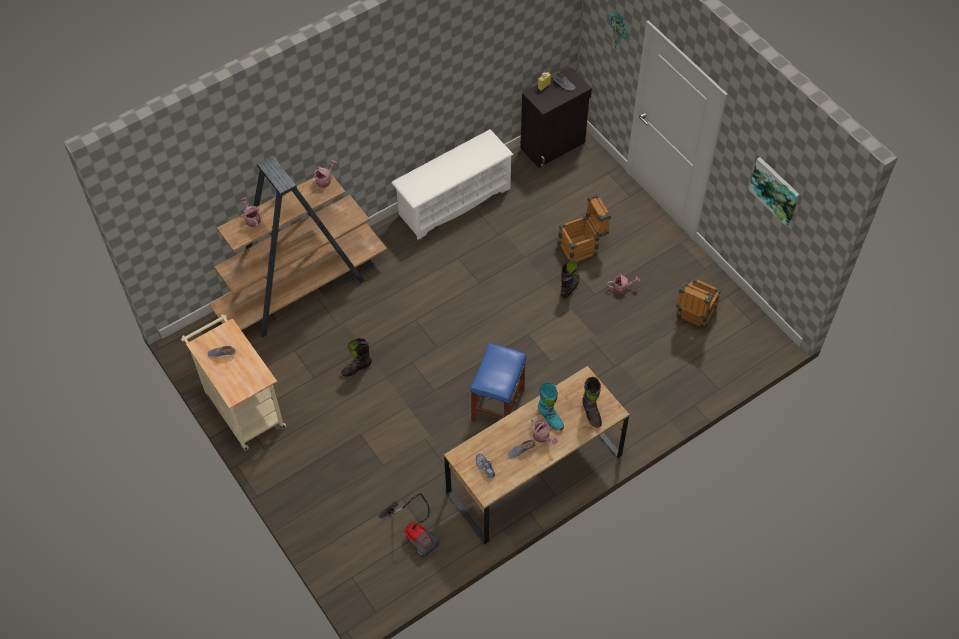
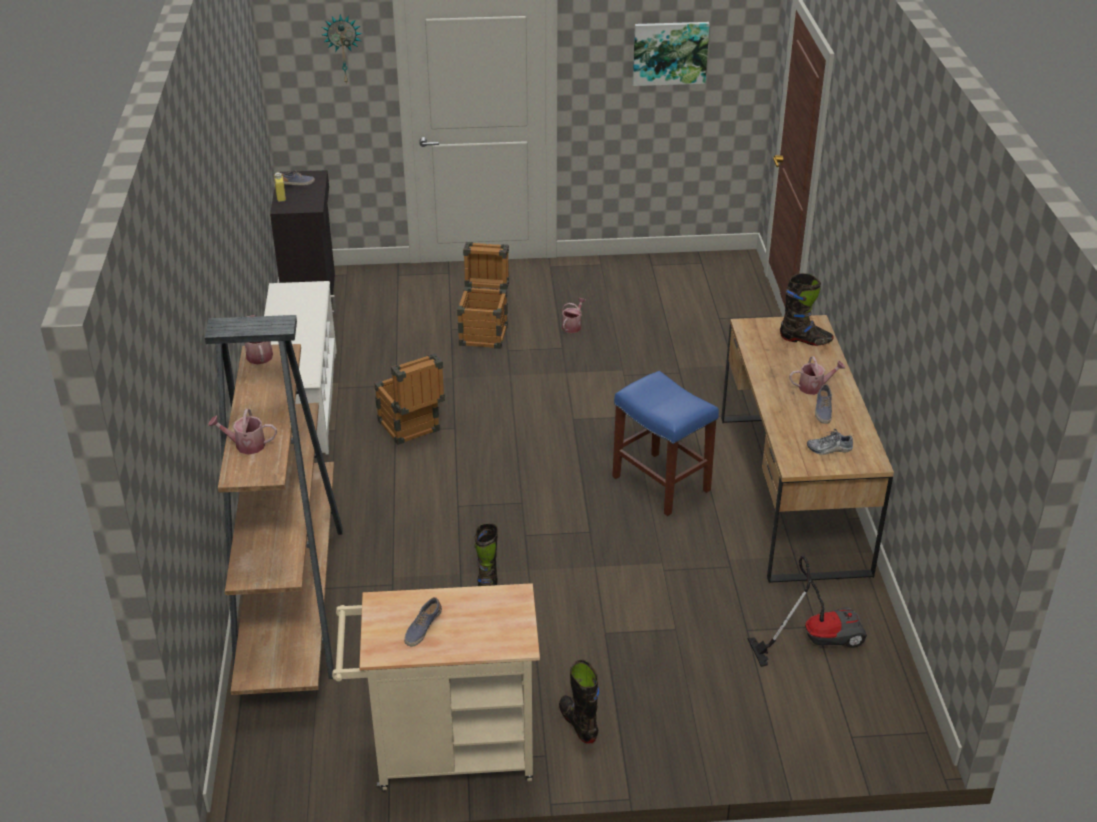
camera: 60 degrees left, 20 degrees down
(550, 418) = (789, 371): turquoise boot -> none
(570, 288) = (535, 362): black boot -> black boot (578, 723)
(694, 315) = (658, 294): crate -> crate (411, 430)

